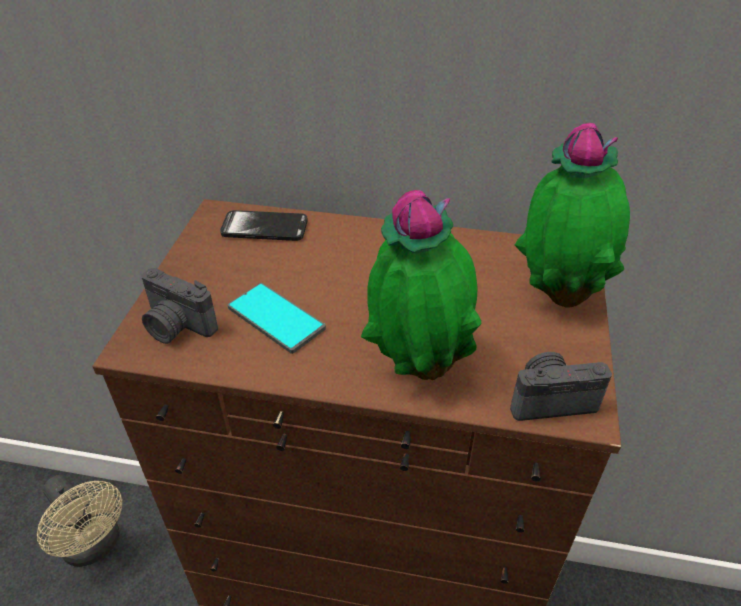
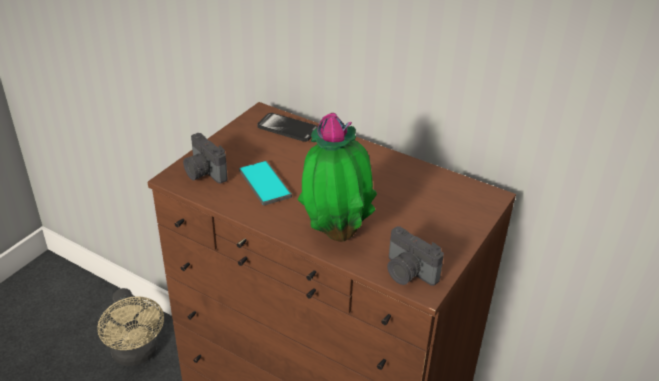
camera: 20 degrees right, 5 degrees down
(550, 398) = (407, 273): camera -> camera turned 150 degrees counterclockwise
(559, 294) = (460, 218): potted plant -> none

